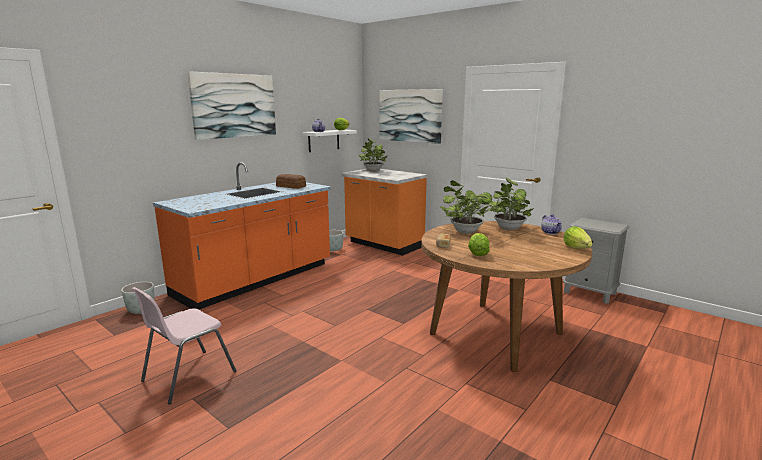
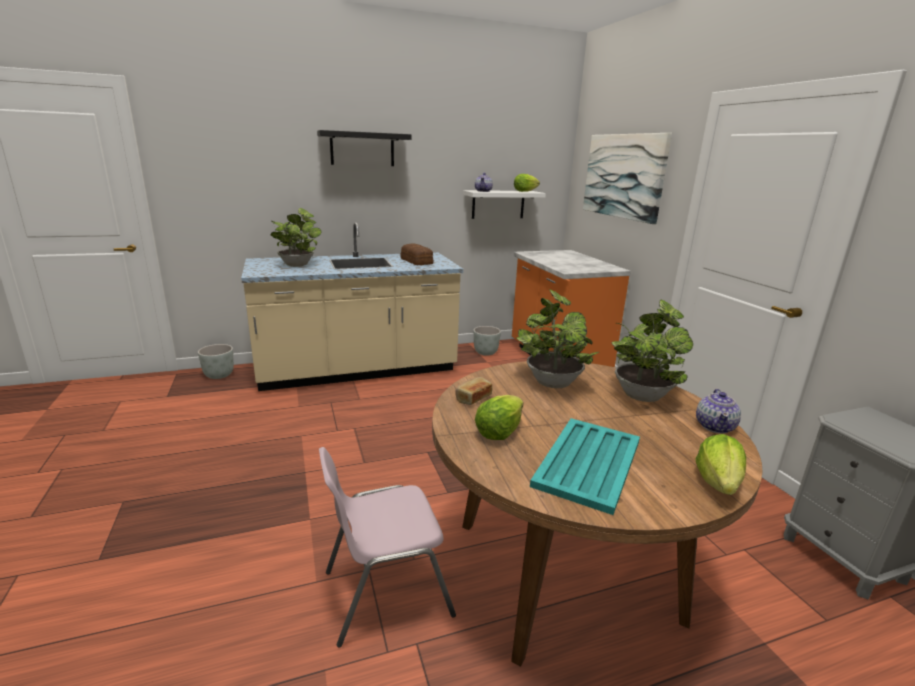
camera: 30 degrees right, 5 degrees up
(187, 376) = (154, 471): pink chair -> pink chair (385, 592)
(234, 105) = (362, 149): picture -> black shelf
(256, 279) = (357, 370): orange counter -> beige counter
(372, 170) = (561, 254): potted plant -> potted plant (298, 264)
(527, 253) = (589, 462): none -> turquoise tray

